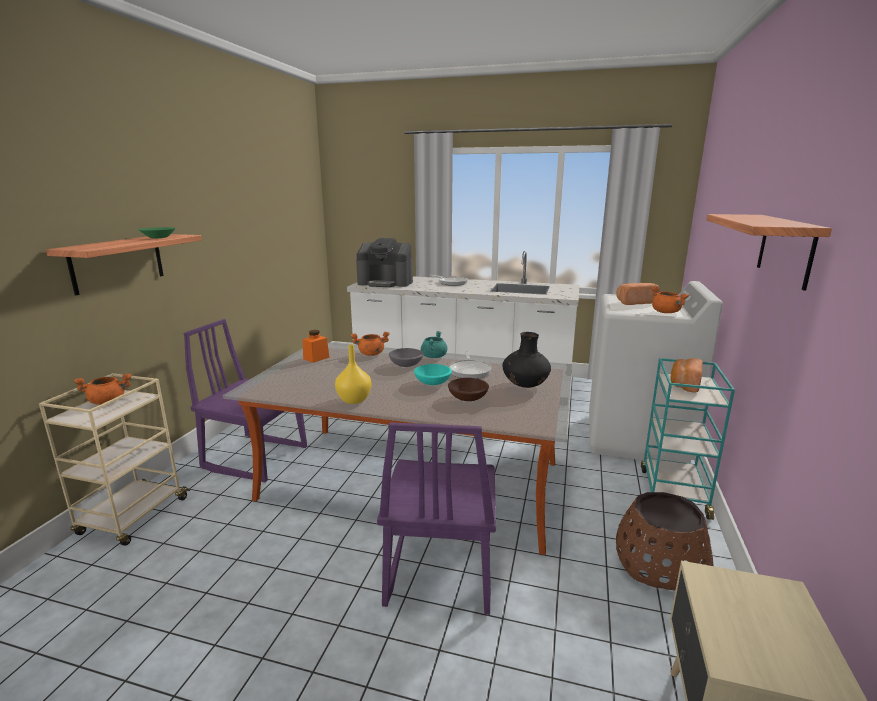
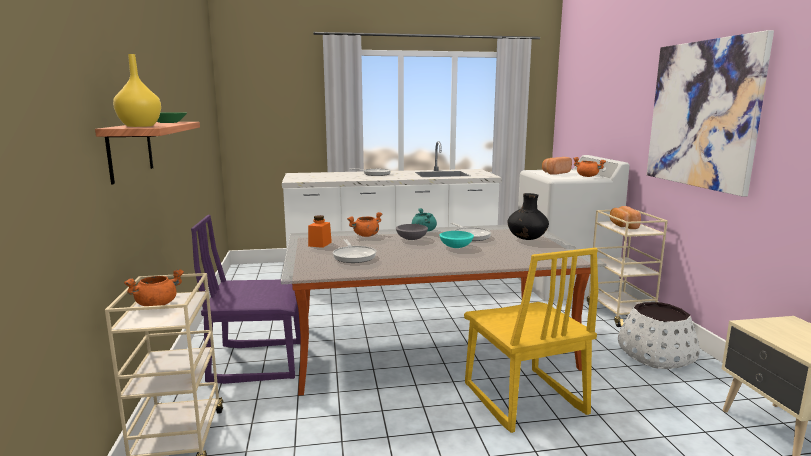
camera: 25 degrees left, 5 degrees down
(321, 378) = (354, 256): none -> frying pan
(354, 400) = (414, 265): yellow vase -> yellow vase (140, 126)
(386, 282) = (314, 177): coffee machine -> none
(439, 571) = (522, 400): purple chair -> yellow chair
(468, 398) = (501, 252): brown bowl -> none
(660, 563) = (655, 355): brown planter -> white planter
(673, 492) = (620, 313): turquoise cart -> beige cart
(785, 249) = (702, 114): shelf -> picture

